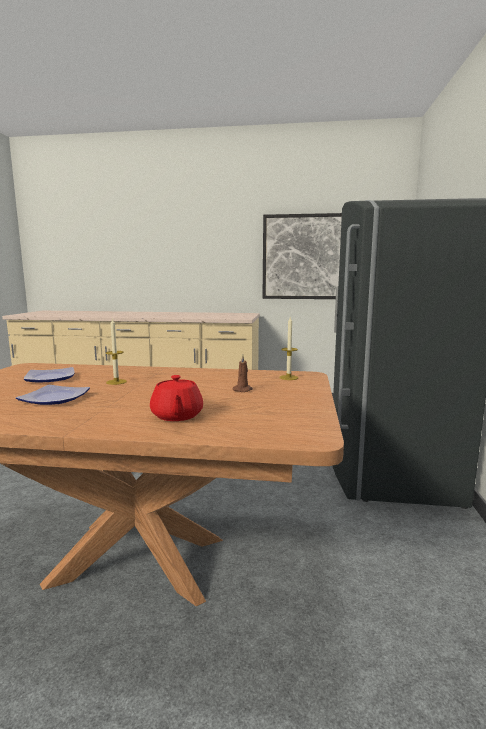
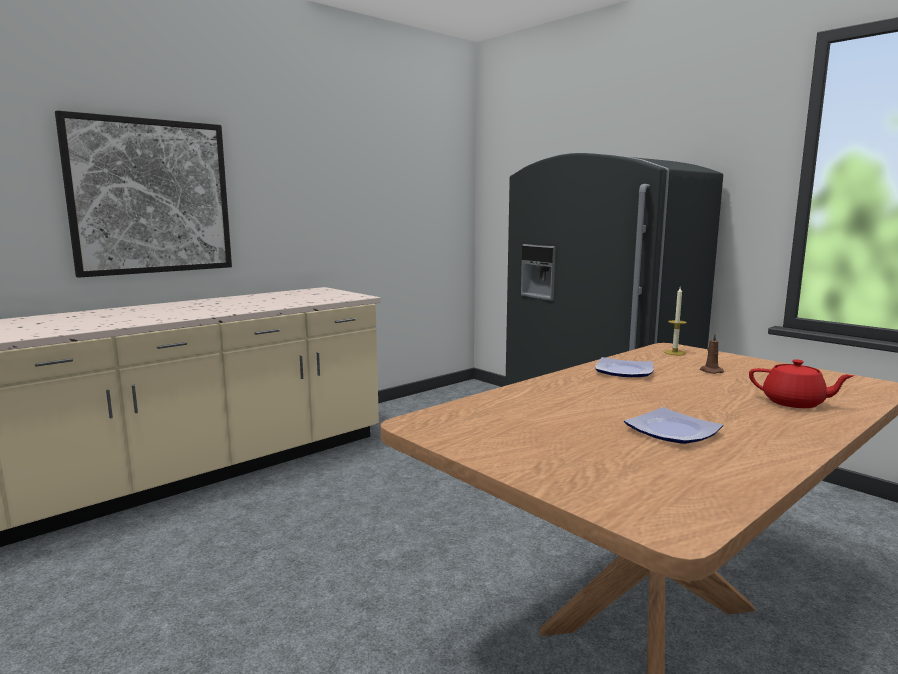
camera: 50 degrees left, 0 degrees up
(51, 378) = (541, 421): plate -> plate (625, 371)
(116, 382) = (612, 399): candle -> none
(304, 257) = (374, 203): picture -> picture (151, 197)

